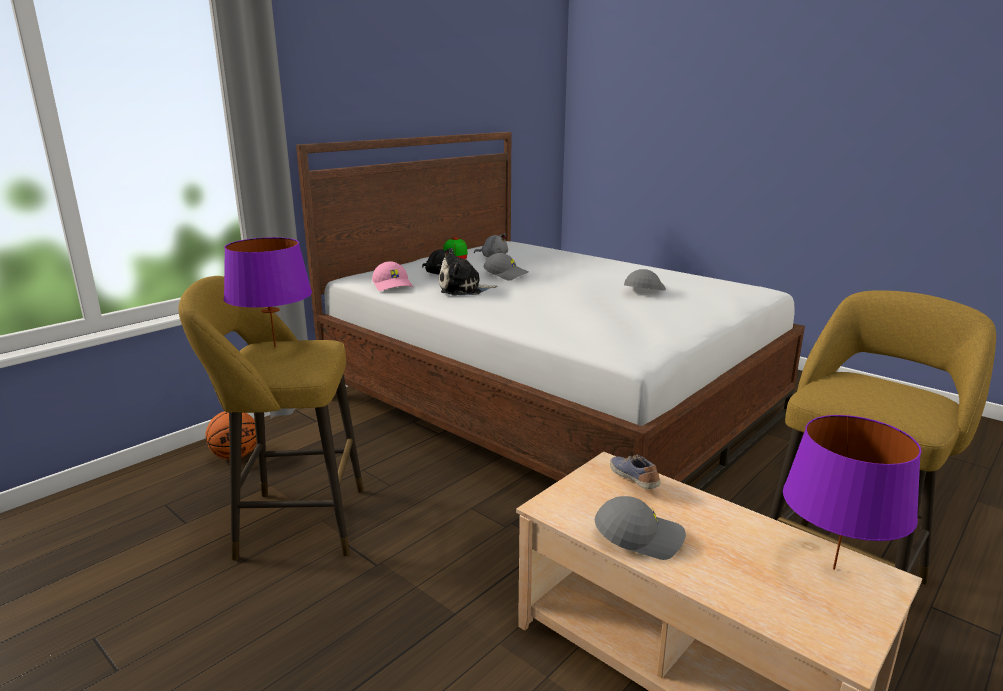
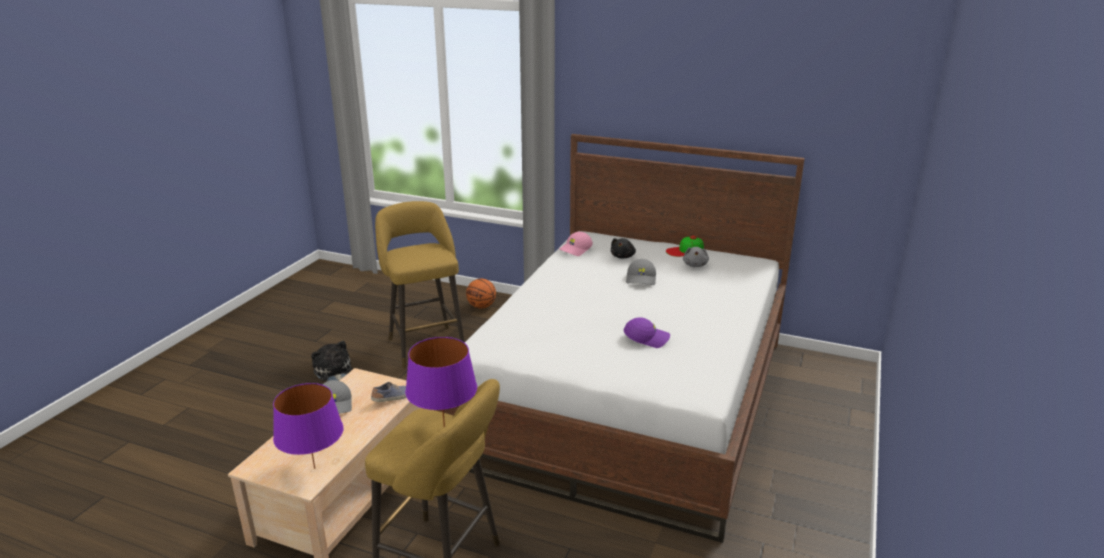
camera: 70 degrees right, 5 degrees up
(275, 347) = (428, 248): purple table lamp -> purple table lamp (444, 427)
(463, 289) = (586, 272): plush toy -> plush toy (334, 372)
(643, 290) = (646, 338): grey cap -> purple cap

